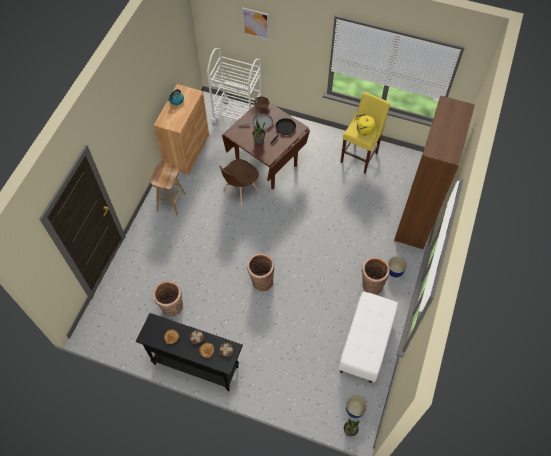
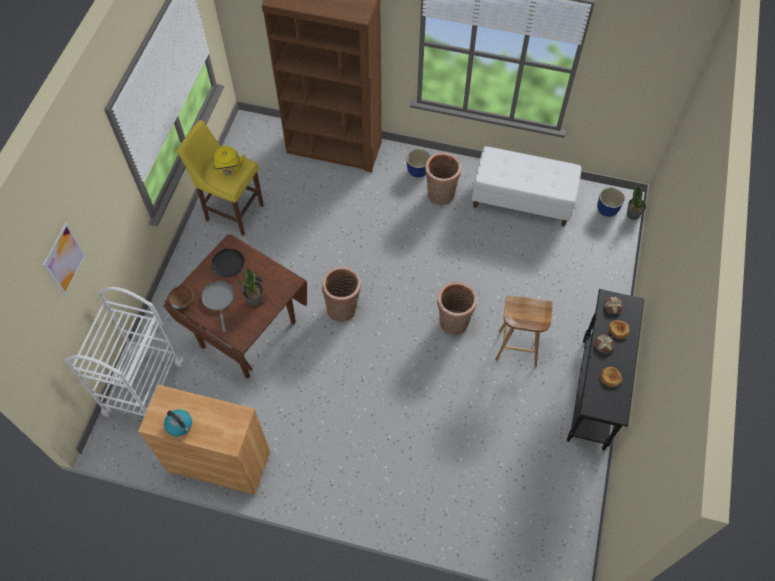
camera: 95 degrees left, 0 degrees up
(171, 201) = (326, 471): brown stool -> brown stool (516, 348)
(172, 308) = (514, 438): basket -> basket (343, 309)
(240, 191) = (301, 367): brown chair -> none

